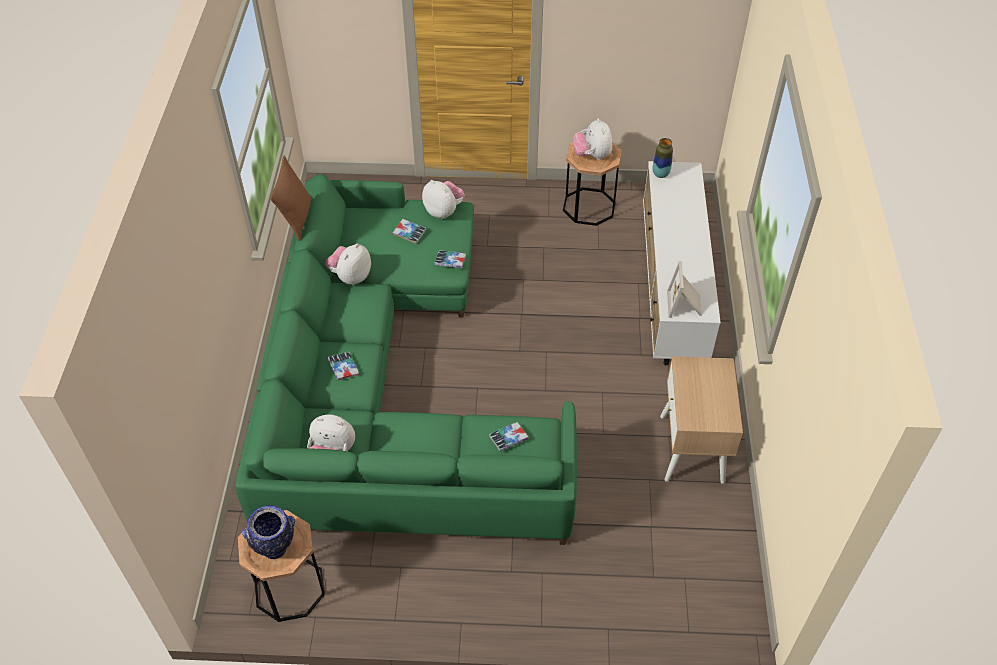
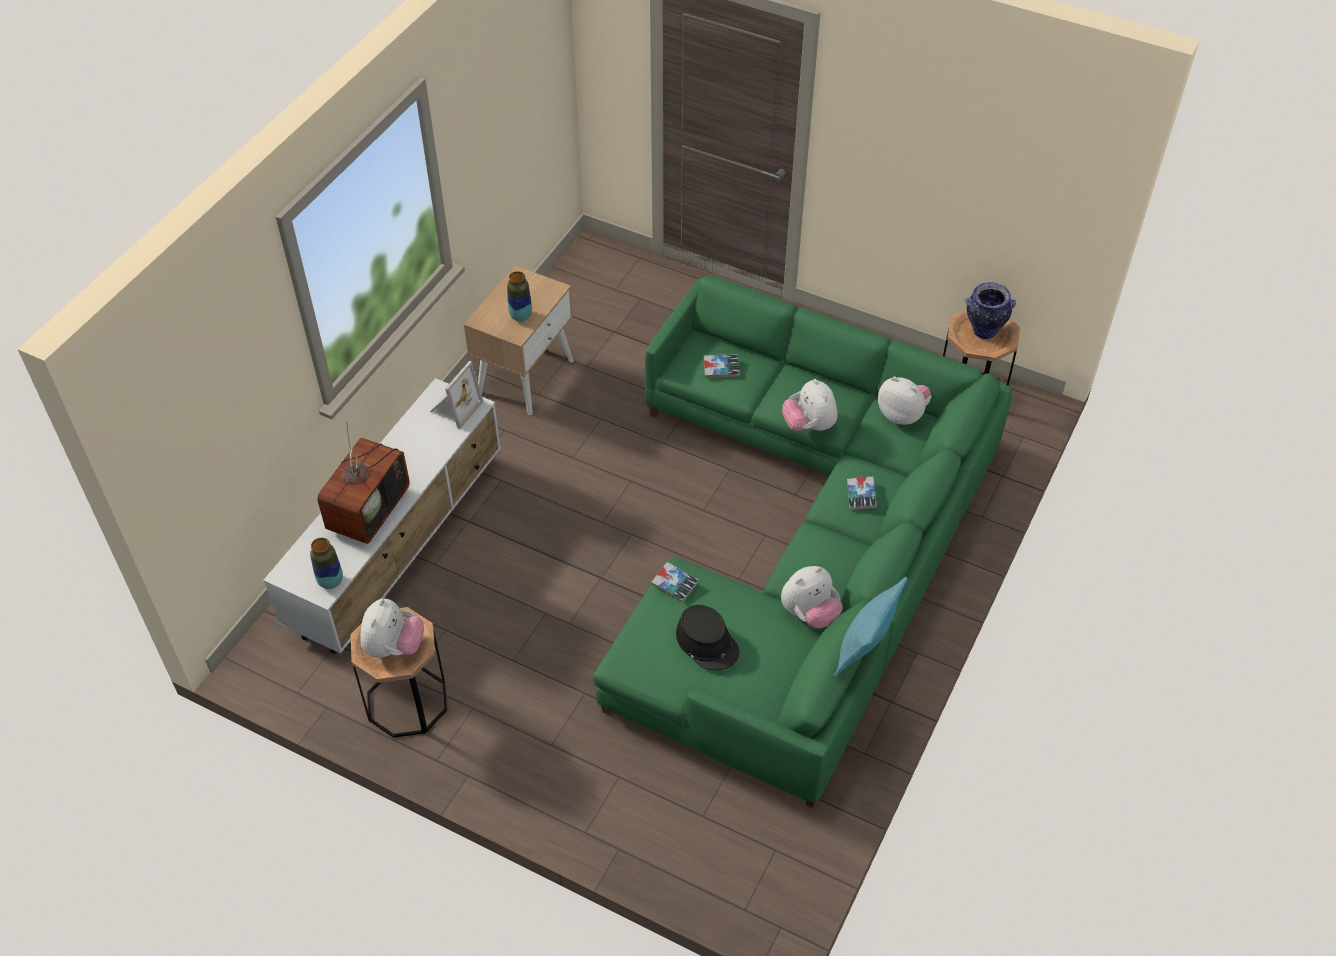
camera: 155 degrees left, 0 degrees up
(297, 219) = (864, 649): brown pillow -> turquoise pillow
(409, 233) = (707, 642): book -> black hat
(444, 211) = (642, 666): plush toy -> plush toy (809, 425)
(679, 220) = (368, 508): none -> television
(694, 382) = (521, 316): none -> vase

